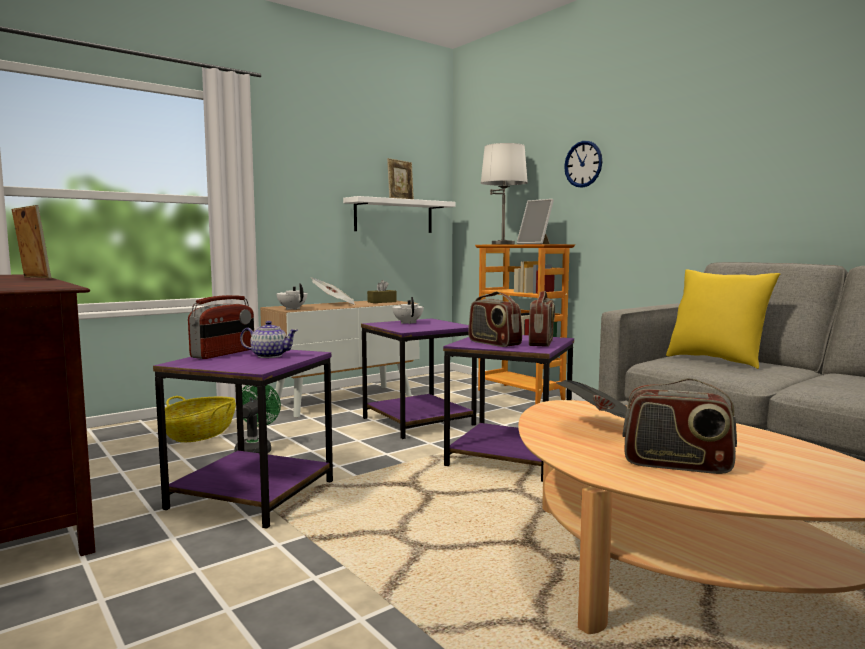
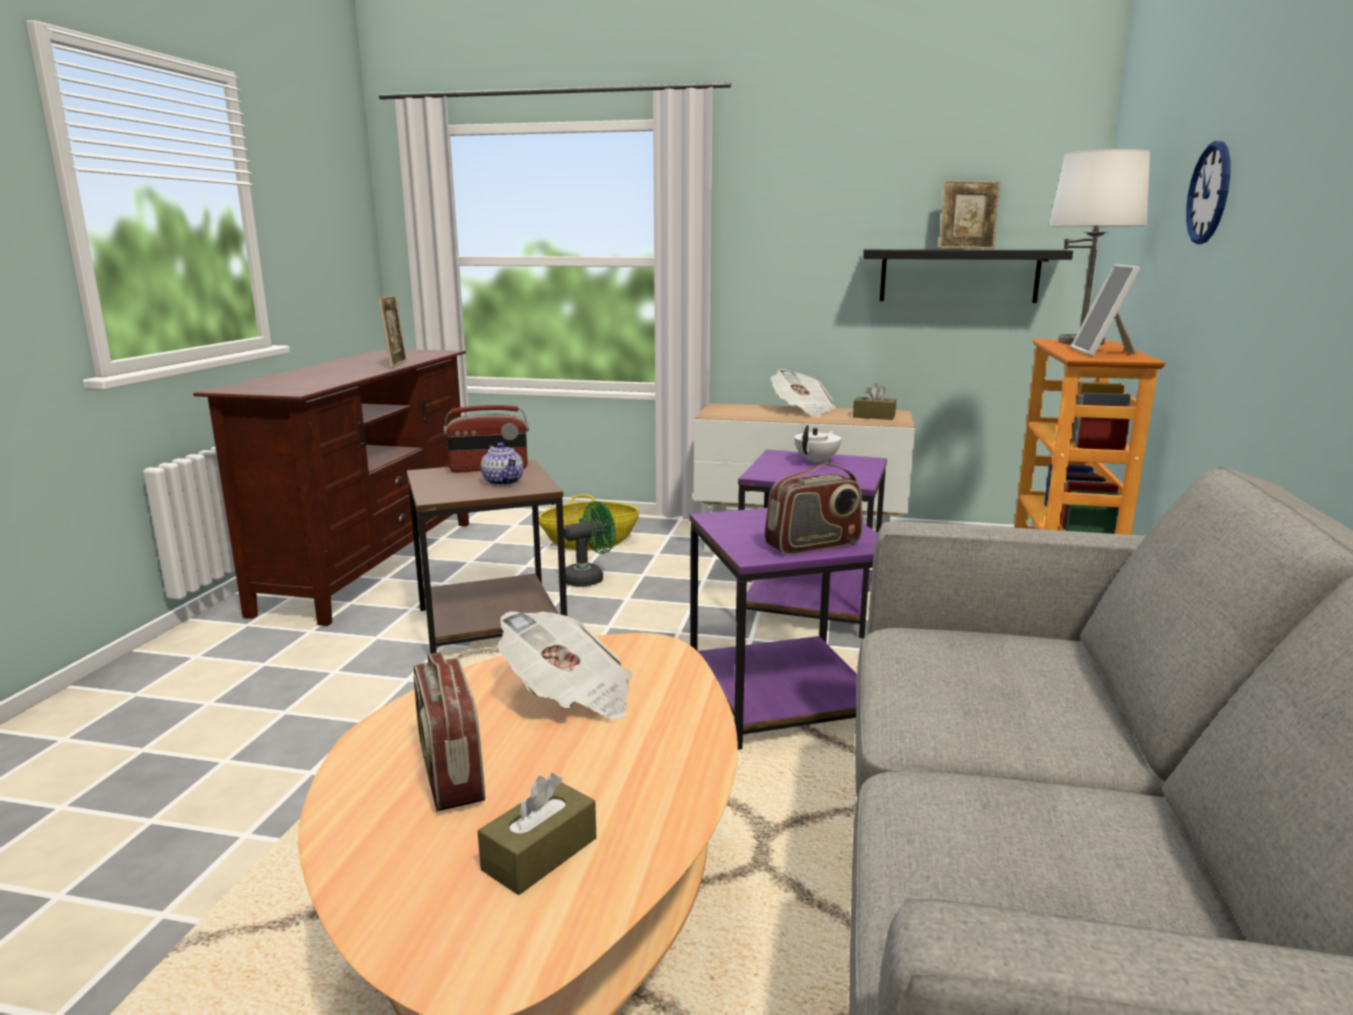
camera: 50 degrees right, 10 degrees up
(251, 493) = (492, 623): purple side table -> brown side table
(292, 309) = (720, 413): white teapot -> none
(394, 216) = (959, 275): white shelf -> black shelf
(494, 343) = (754, 527): radio -> none
(716, 361) = (1041, 676): yellow pillow -> none
(788, 463) = (540, 854): none -> brown tissue box

